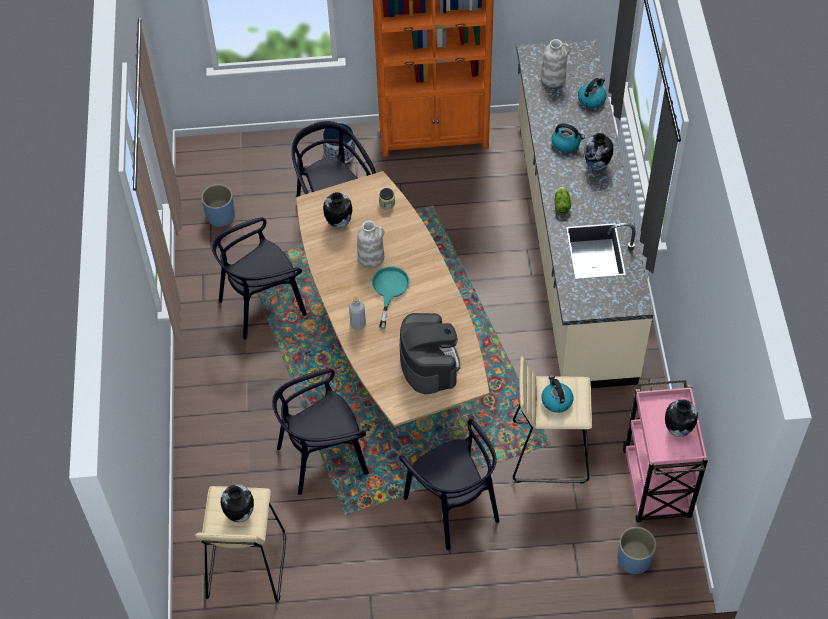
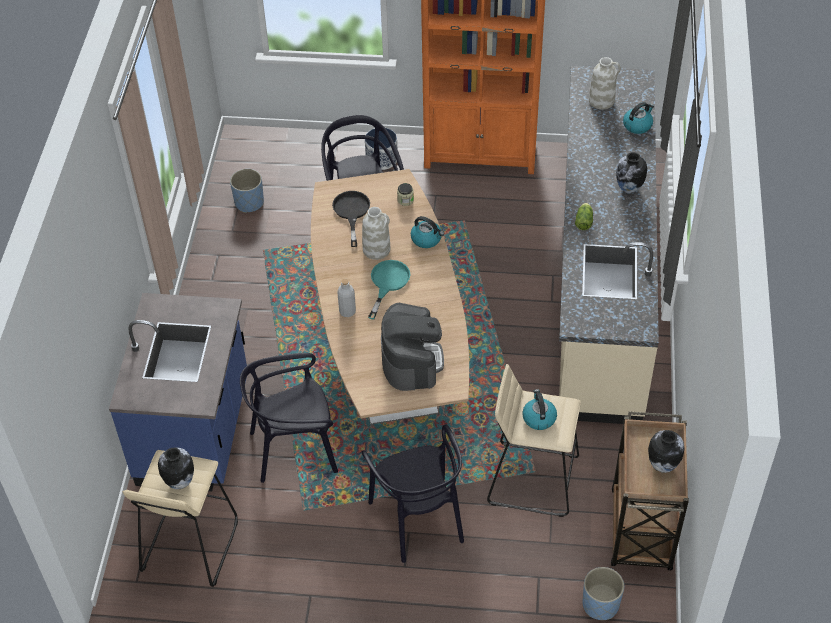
camera: 10 degrees right, 5 degrees down
(225, 455) = (196, 432): none -> blue counter
(262, 305) = (269, 292): black chair -> none
(338, 223) = (351, 212): vase -> black frying pan
(566, 143) = (601, 164): kettle -> kettle (427, 239)
(656, 486) = (641, 532): pink cart -> brown cart

